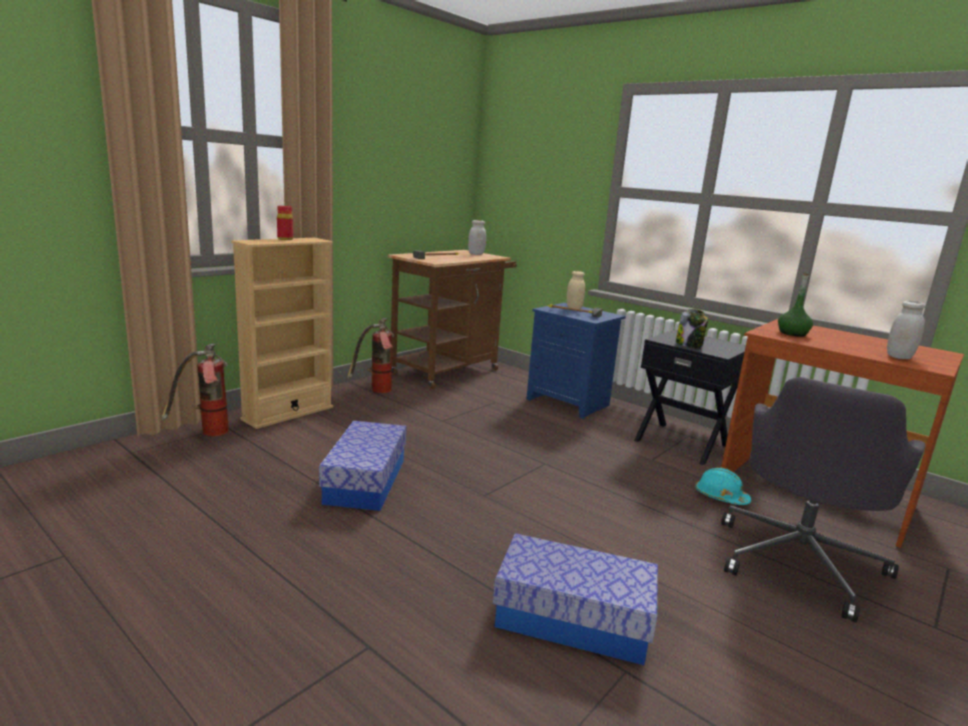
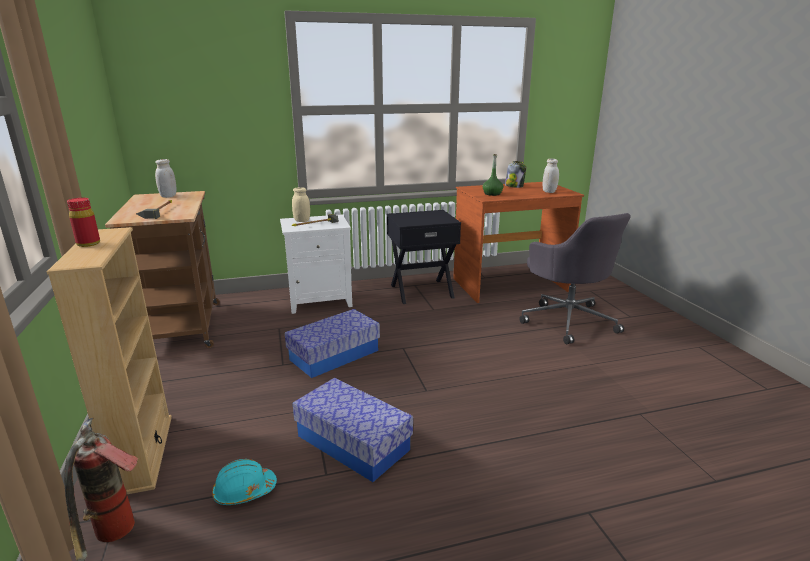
camera: 55 degrees left, 5 degrees up
(375, 391) = (170, 379): fire extinguisher -> none
(570, 402) = (320, 300): blue nightstand -> white nightstand
(573, 619) = (589, 412): storage box -> storage box (334, 355)
(689, 345) = (425, 221): jar -> jar (514, 186)
(720, 497) = (494, 310): turquoise hard hat -> turquoise hard hat (244, 491)

